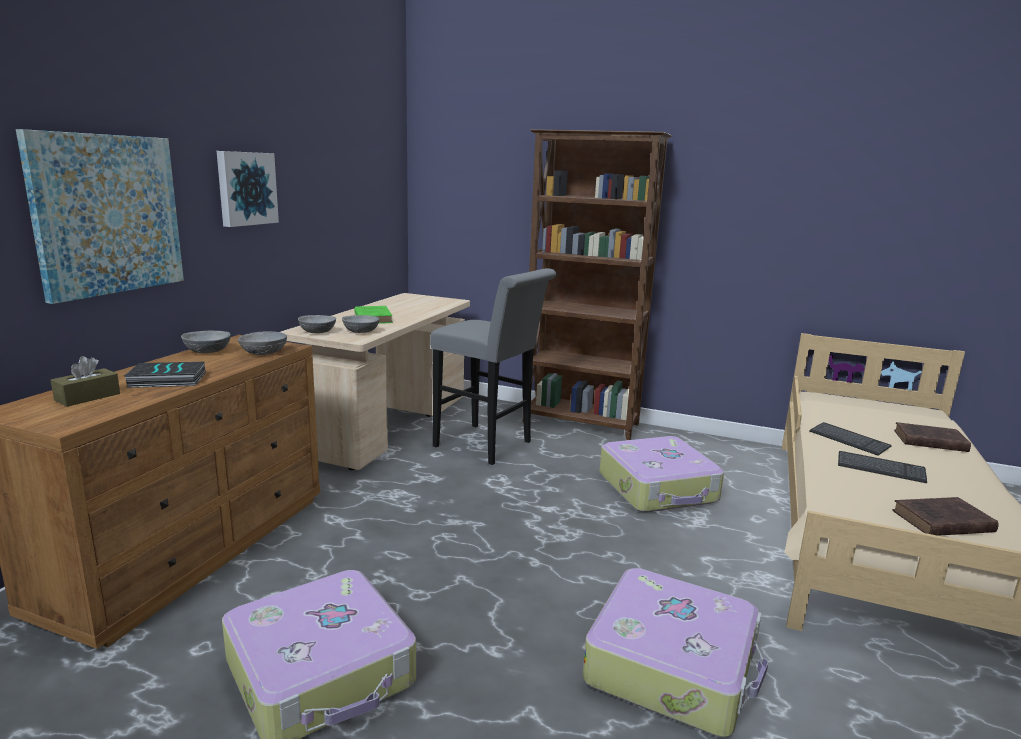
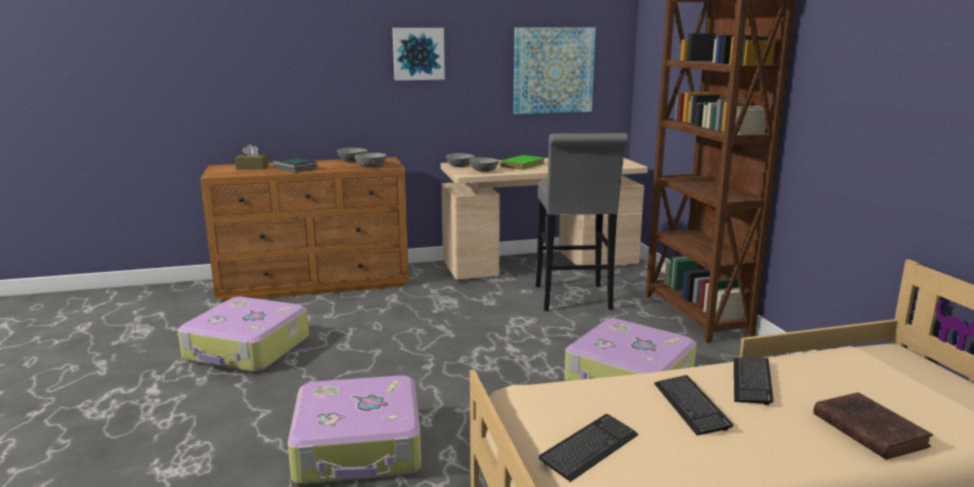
camera: 55 degrees right, 0 degrees up
(107, 214) = (303, 68): picture -> picture (553, 70)
(940, 522) = (589, 448): brown book -> keyboard

